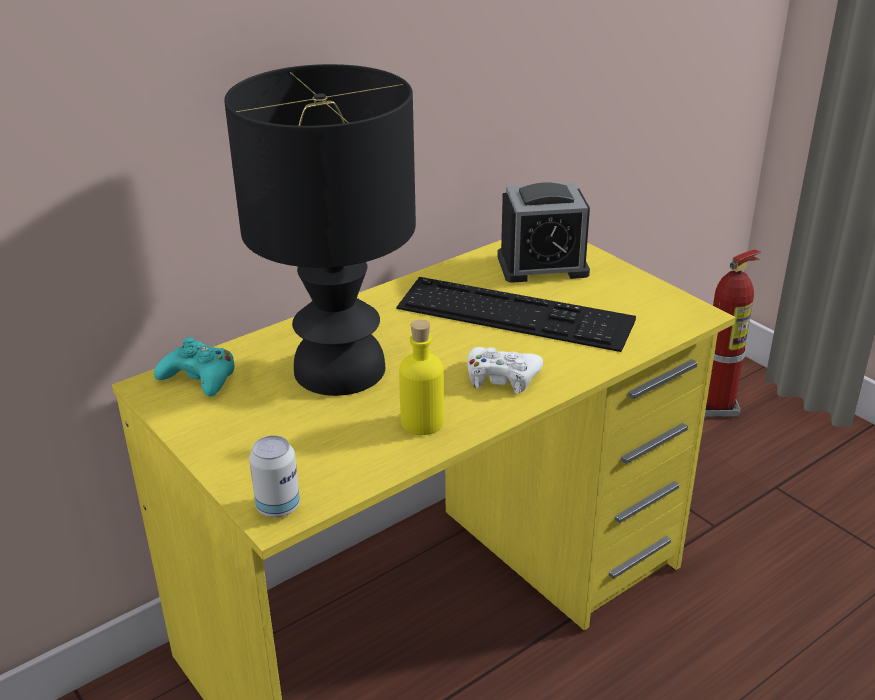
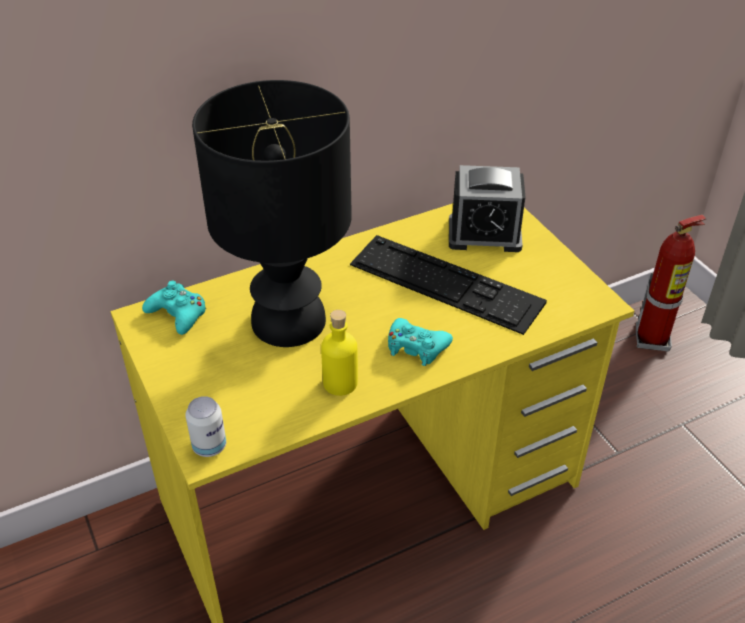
camera: 10 degrees right, 10 degrees up
(502, 377) = (416, 347): white game controller -> turquoise game controller

